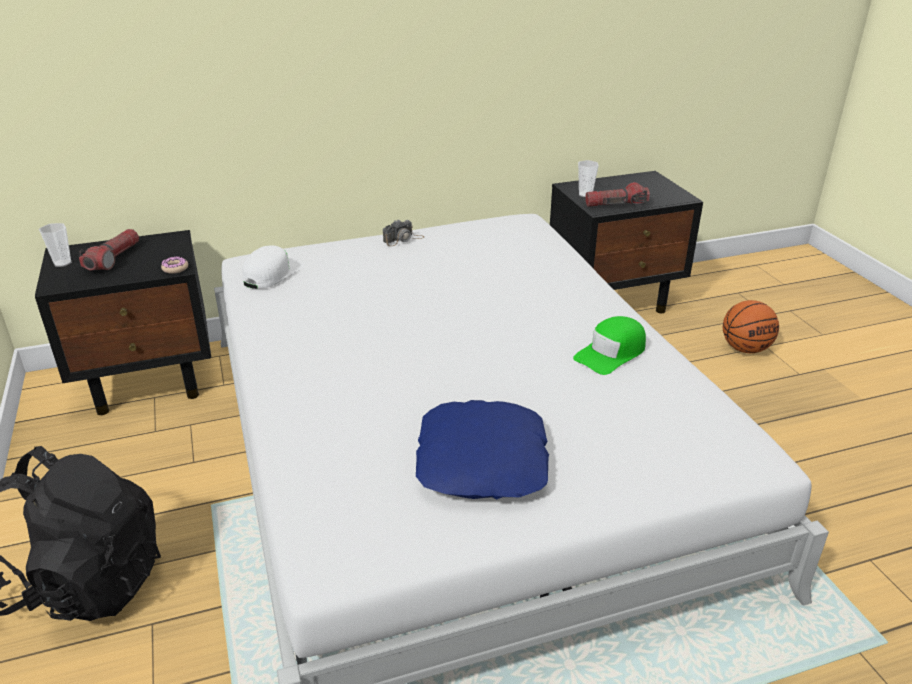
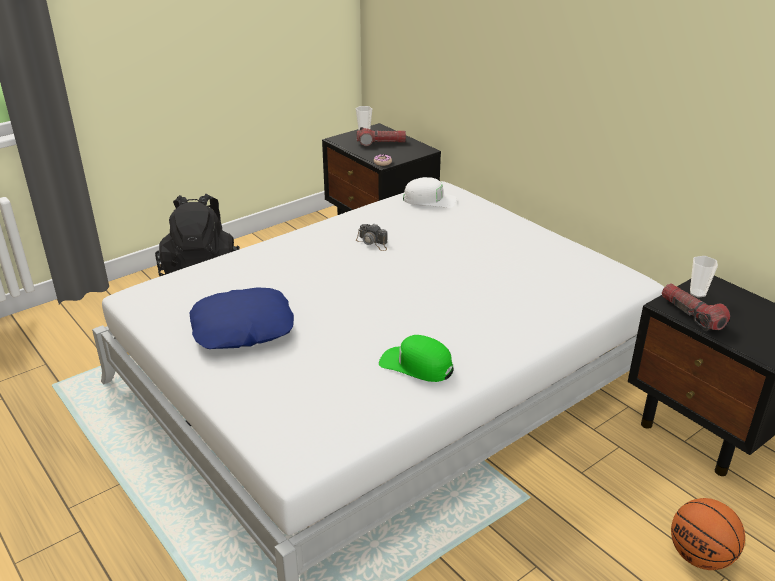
camera: 70 degrees right, 0 degrees up
(403, 239) = (529, 232): camera -> camera (373, 243)

